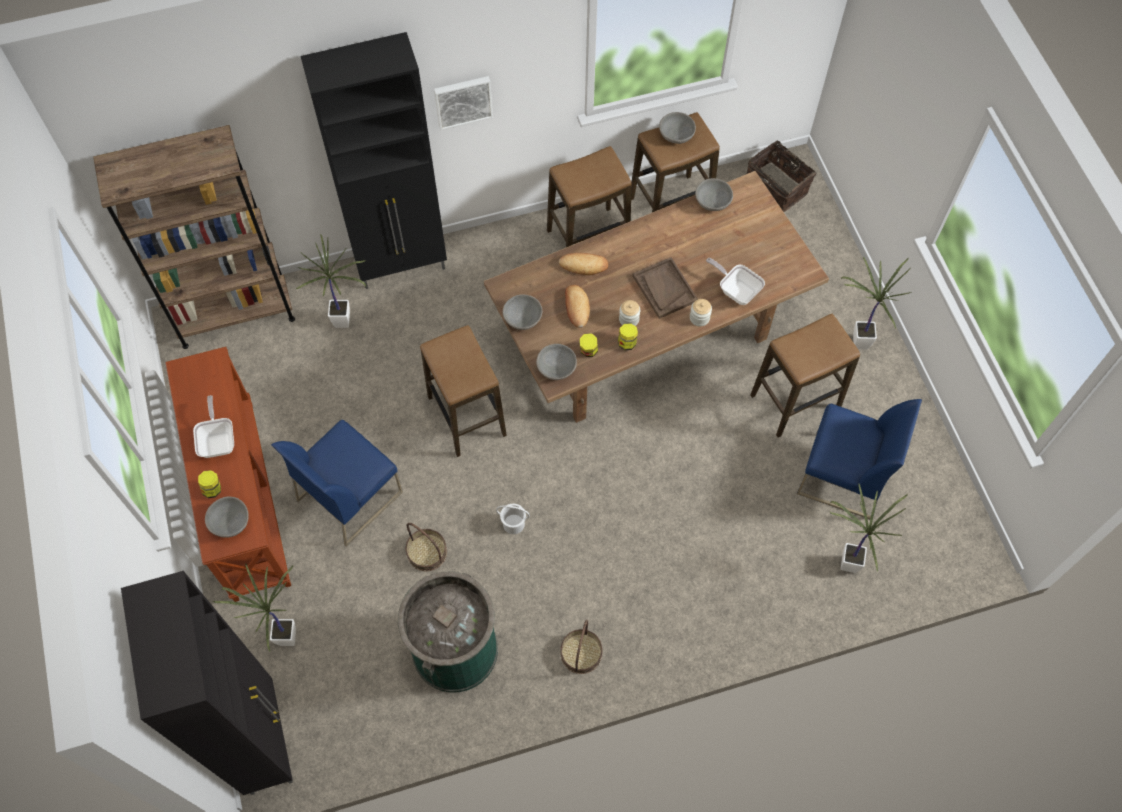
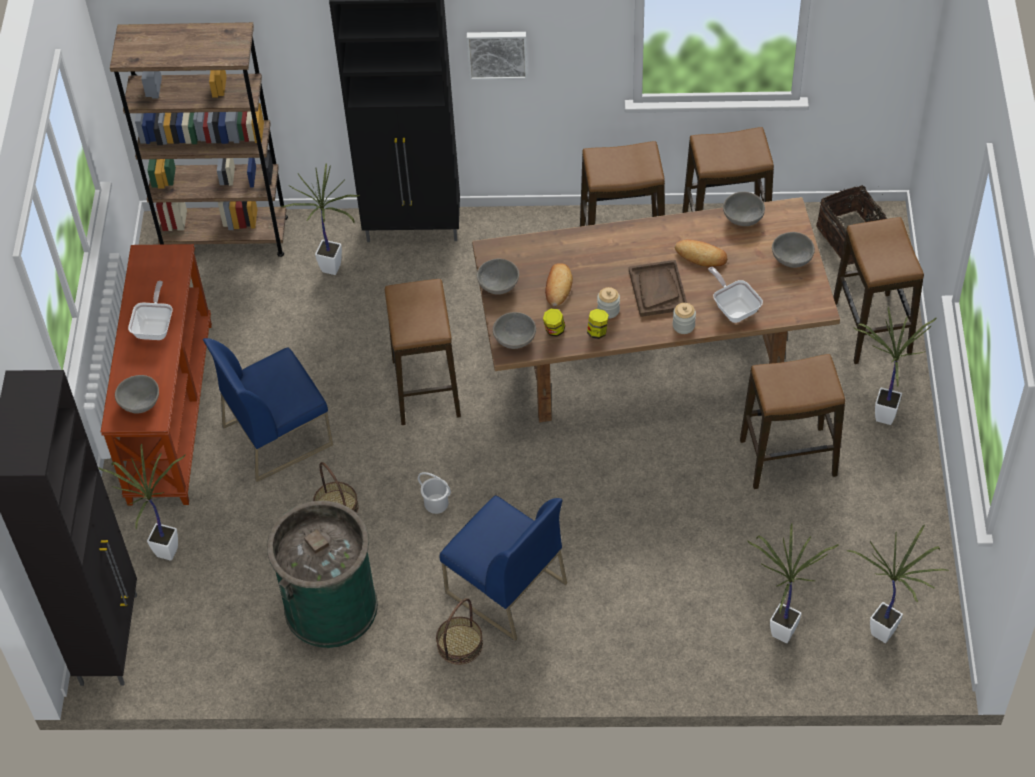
camera: 20 degrees right, 10 degrees down
(212, 489) = (134, 369): jar -> none
(583, 265) = (581, 249): bread -> bread (701, 256)
(676, 135) = (730, 145): grey bowl -> grey bowl (792, 259)
(821, 265) = (871, 328): none -> stool
(842, 476) = (811, 545): blue chair -> blue chair (504, 588)
(931, 538) = (887, 631): none -> potted plant

